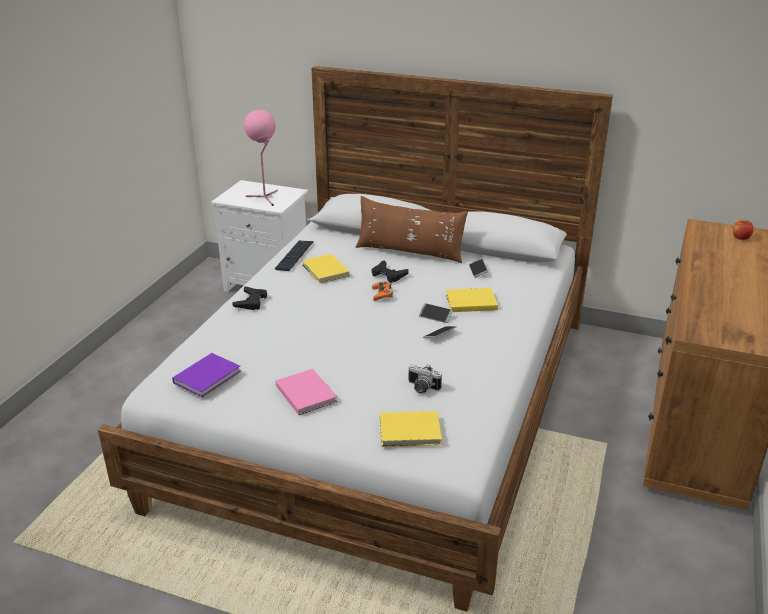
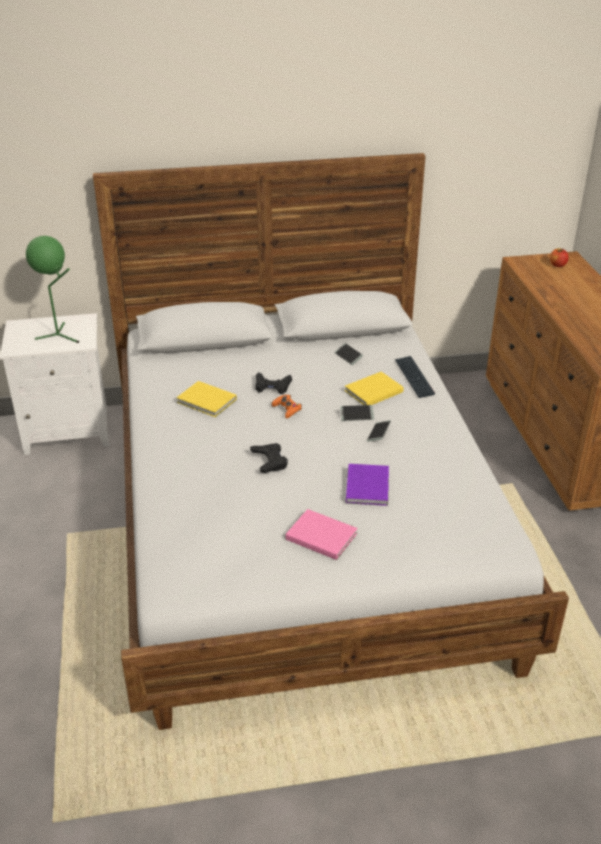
camera: 30 degrees left, 5 degrees up
(209, 376) = (213, 555): purple book -> purple book (368, 485)
(251, 301) = (166, 460): black game controller -> black game controller (269, 461)
(266, 198) = (60, 335): pink table lamp -> green table lamp
(294, 256) = (157, 394): keyboard -> keyboard (414, 377)
(409, 252) = (267, 355): brown pillow -> none
(411, 432) = (447, 536): yellow book -> none
(421, 388) = (414, 491): camera -> none

